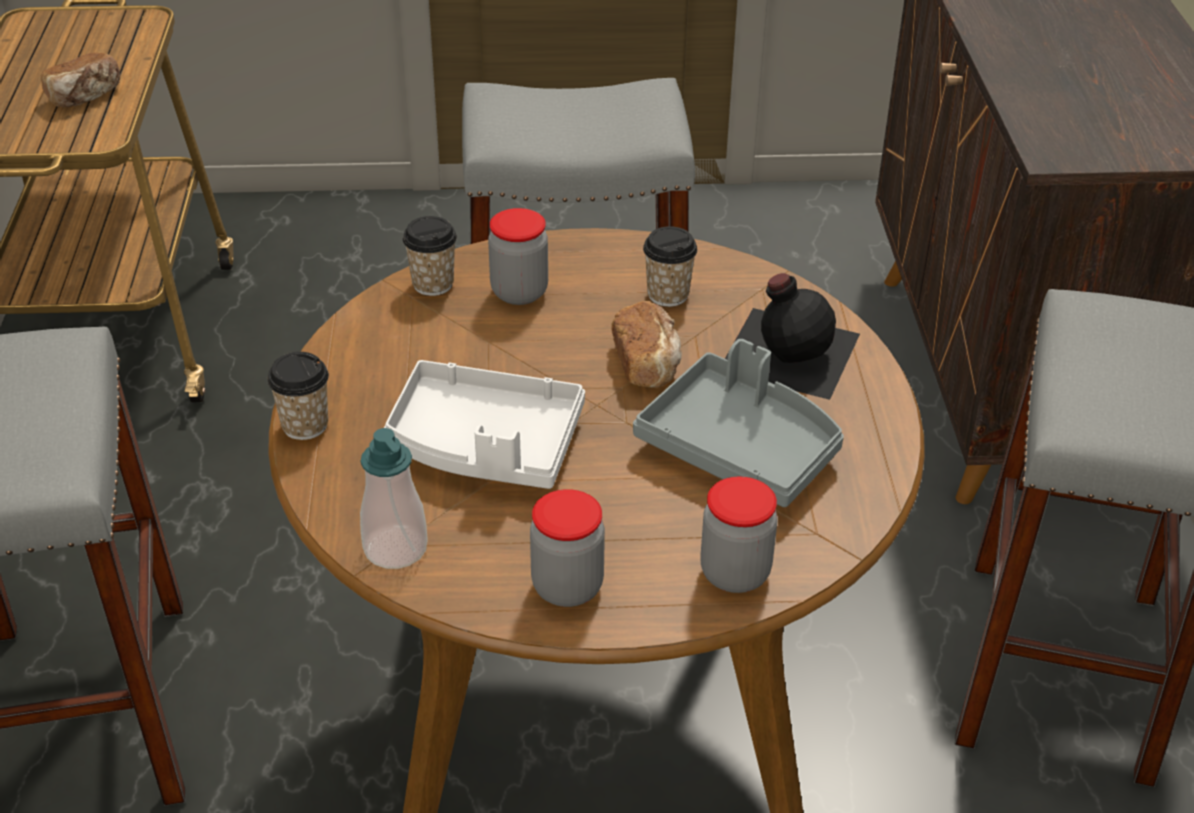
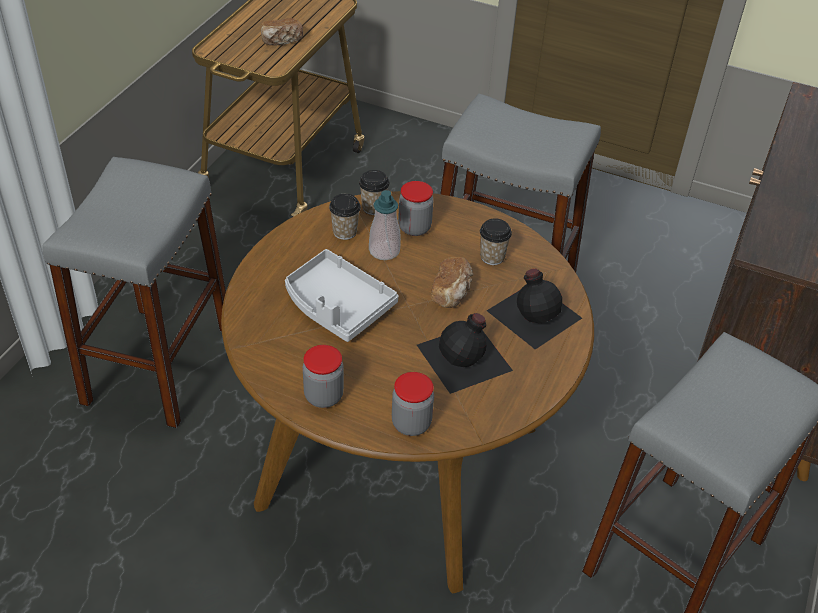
camera: 25 degrees right, 5 degrees up
(305, 425) = (259, 262): cup -> cup (345, 232)
(395, 548) = (257, 343): soap dispenser -> soap dispenser (384, 251)
(740, 448) = (466, 358): grey tray -> black bottle

